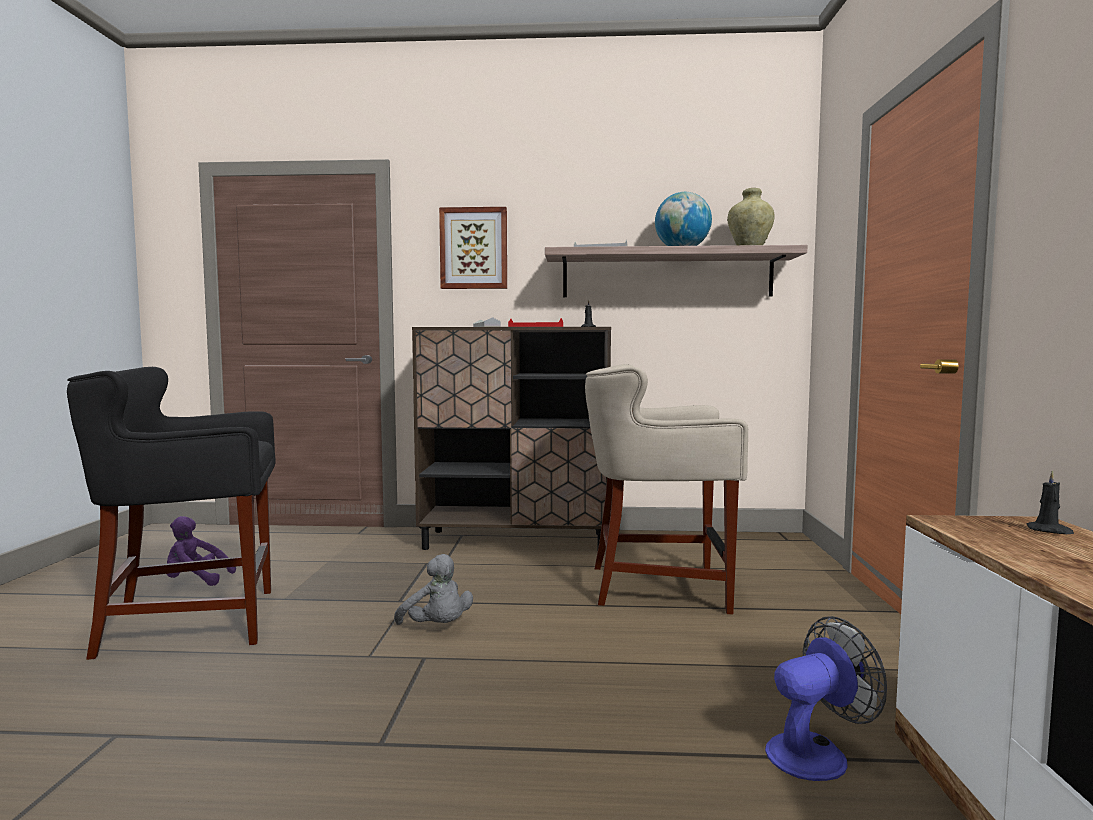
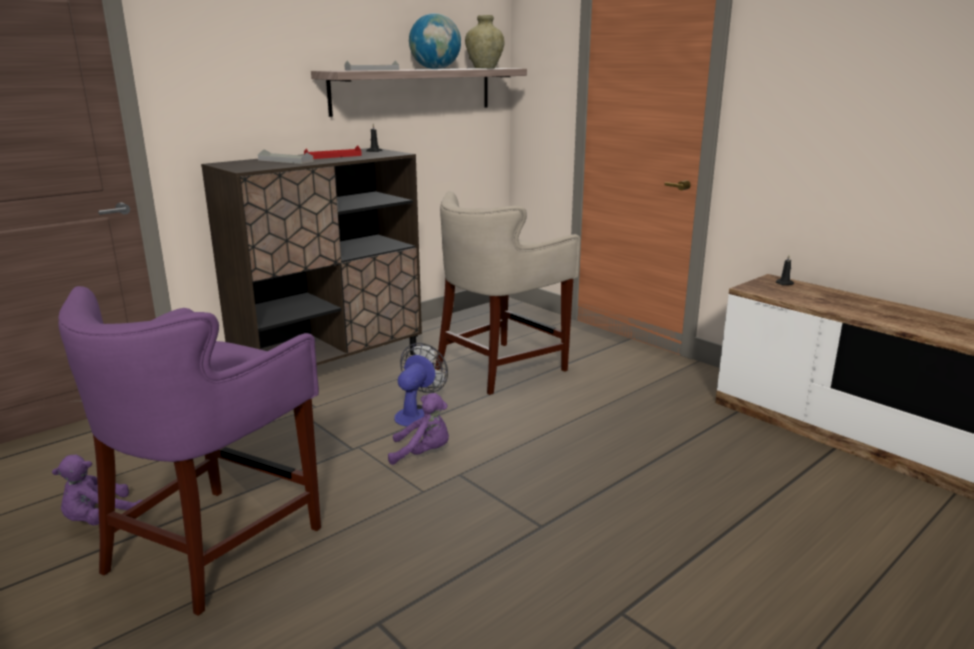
camera: 45 degrees left, 15 degrees up
(192, 623) = (215, 546): black stool -> purple stool
(437, 627) = (423, 453): grey plush toy -> purple plush toy
(474, 248) = (234, 64): picture -> none
(817, 753) = (706, 426): fan -> fan (417, 413)

